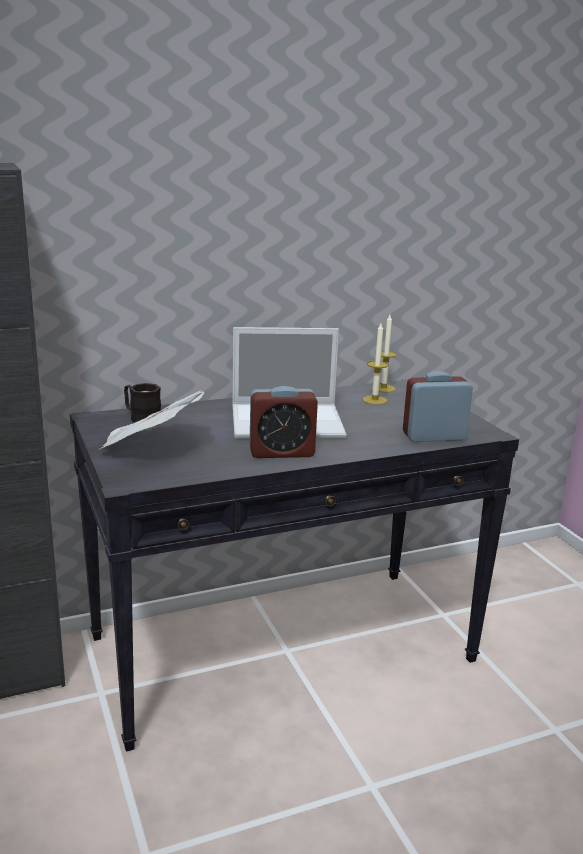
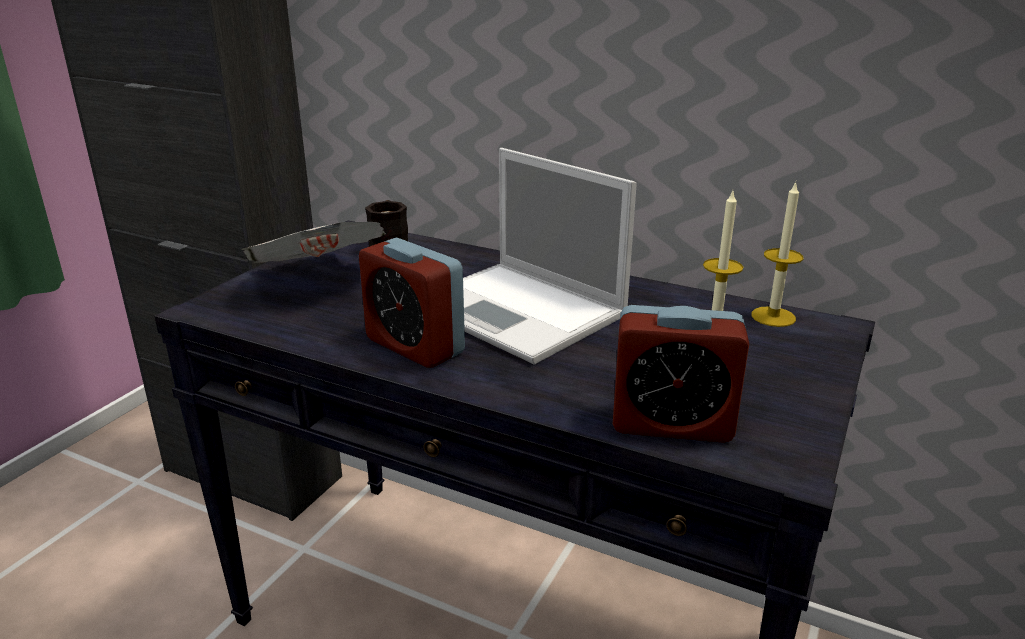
camera: 50 degrees right, 5 degrees up
(434, 436) = (672, 424): alarm clock -> alarm clock turned 150 degrees clockwise

